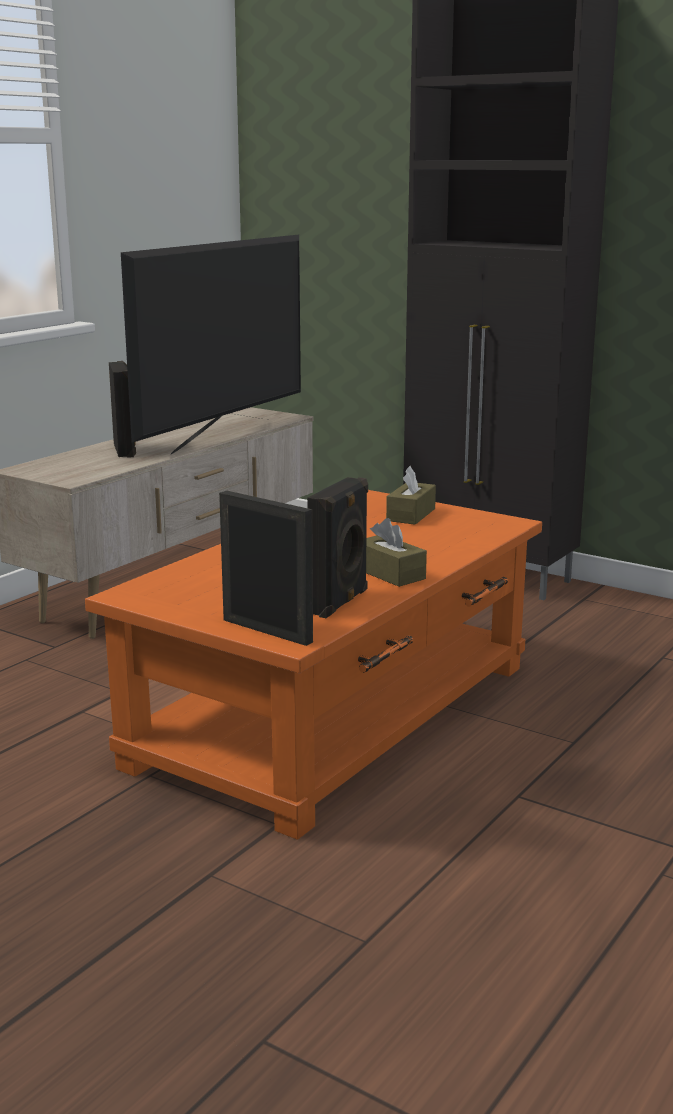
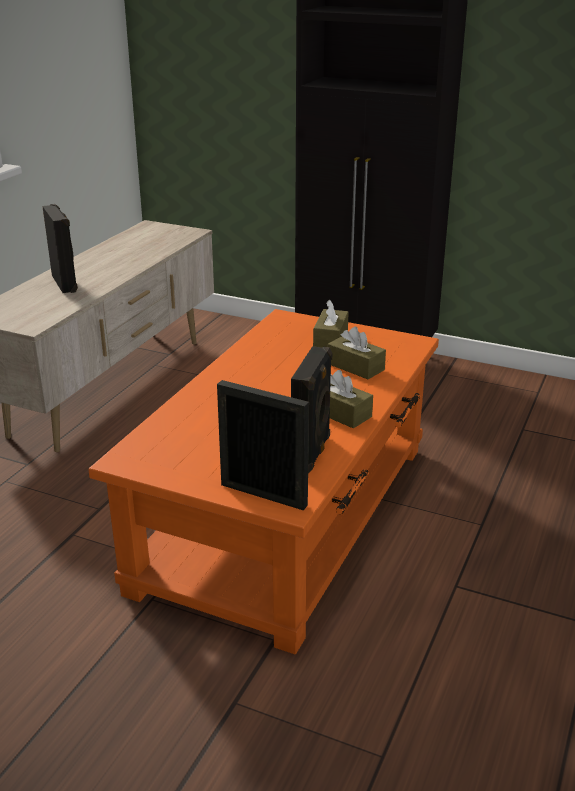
camera: 10 degrees left, 10 degrees up
(223, 436) = (144, 260): television -> none
(428, 538) = (355, 367): none -> brown tissue box

